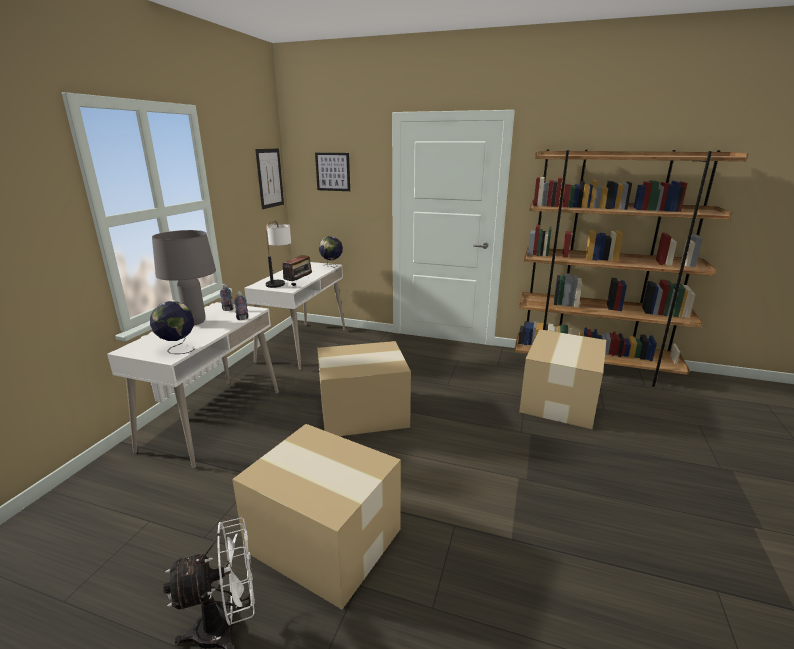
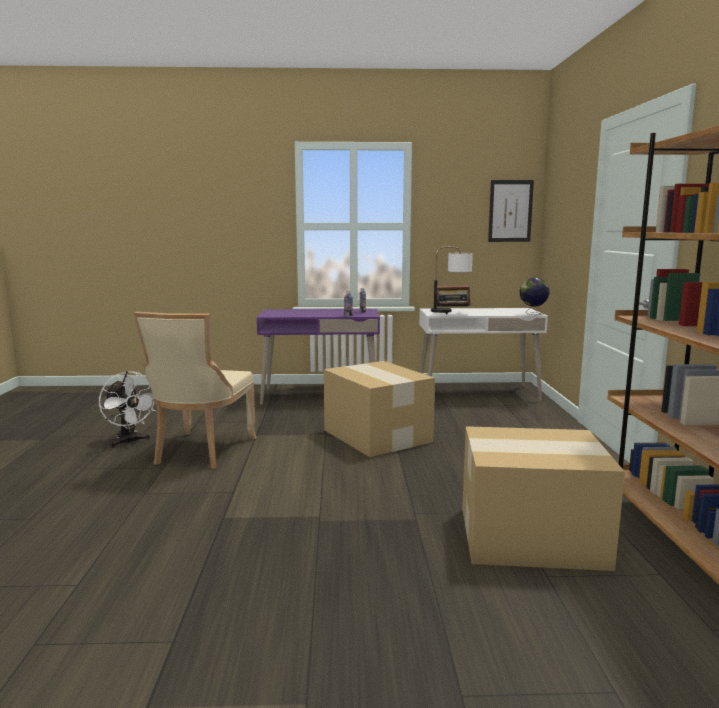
camera: 70 degrees right, 10 degrees down
(177, 349) = (280, 314): globe -> none
(195, 322) = (328, 311): grey table lamp -> none
(213, 419) = (320, 396): white desk -> purple desk
(325, 541) = (201, 452): cardboard box -> beige chair
(333, 171) = (563, 202): picture -> none

